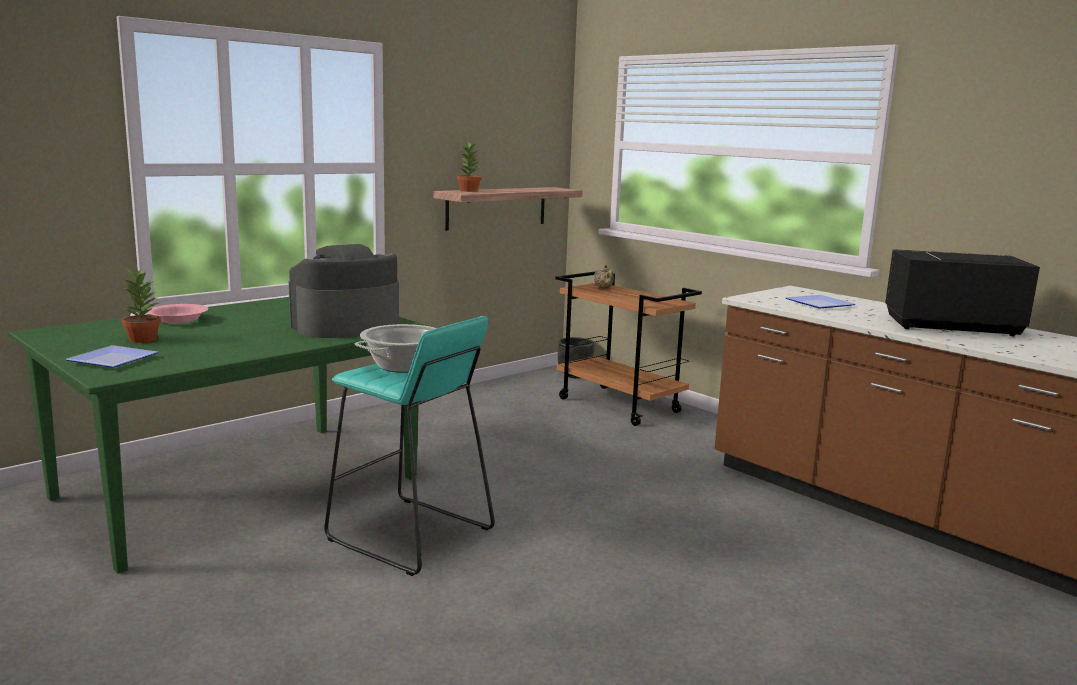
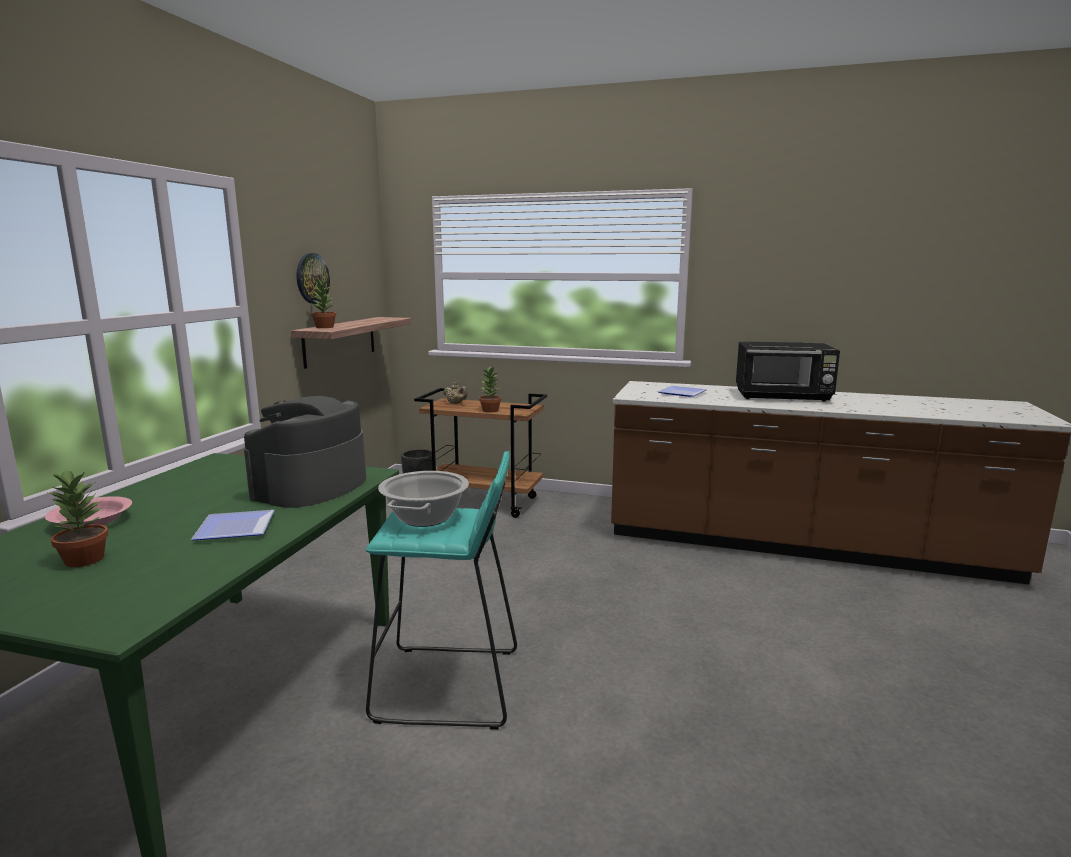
camera: 30 degrees left, 0 degrees up
(113, 359) = (87, 600): plate -> plate (233, 528)
(466, 141) = (312, 278): none -> wall clock
(625, 299) = (490, 410): none -> potted plant
(949, 326) = (783, 397): black microwave -> black microwave turned 150 degrees counterclockwise

